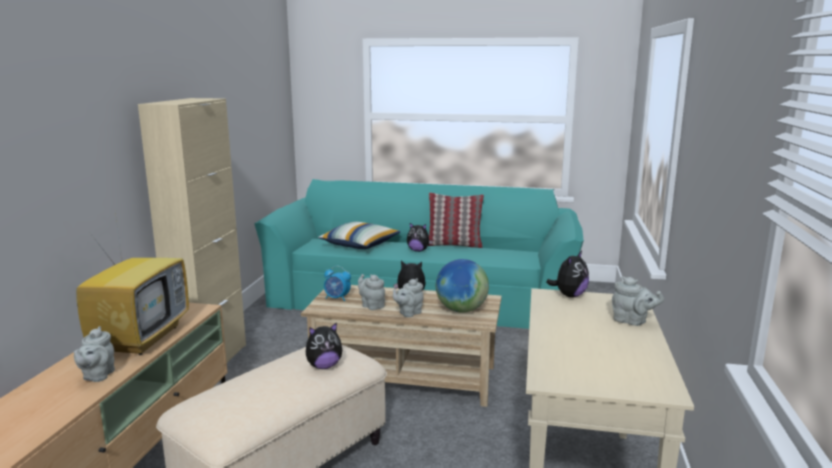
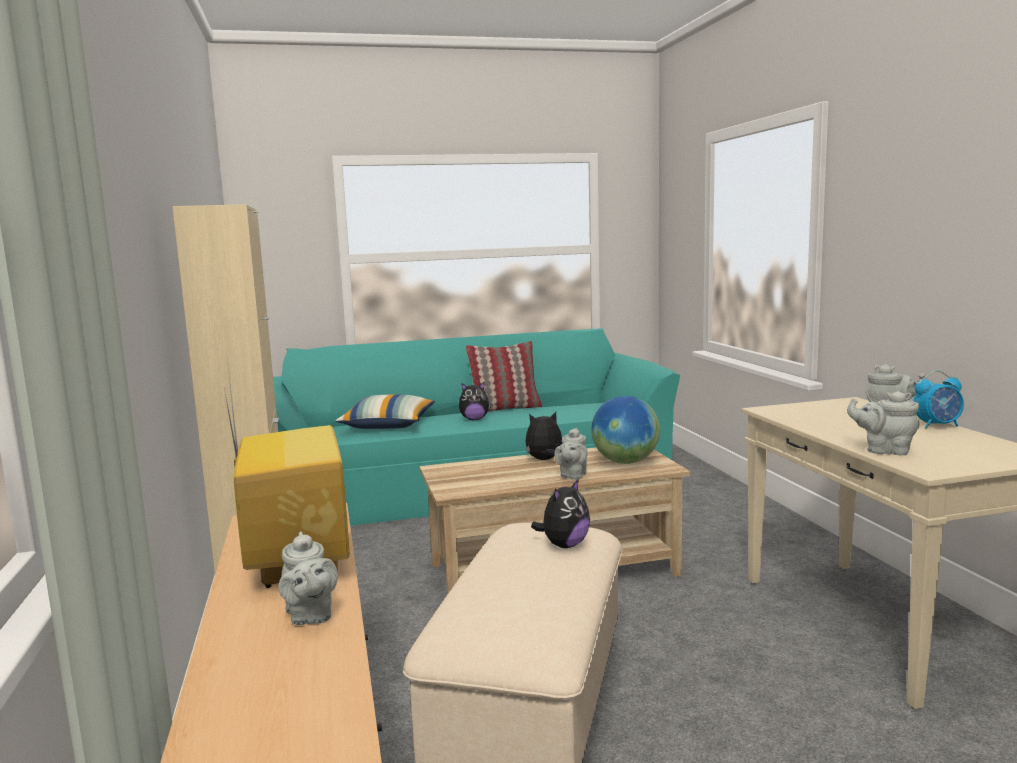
camera: 25 degrees left, 5 degrees down
(337, 298) = (458, 478): alarm clock -> alarm clock (937, 425)
(371, 305) = (515, 477): grey teapot -> grey teapot (884, 450)
(569, 295) = (791, 407): plush toy -> none

